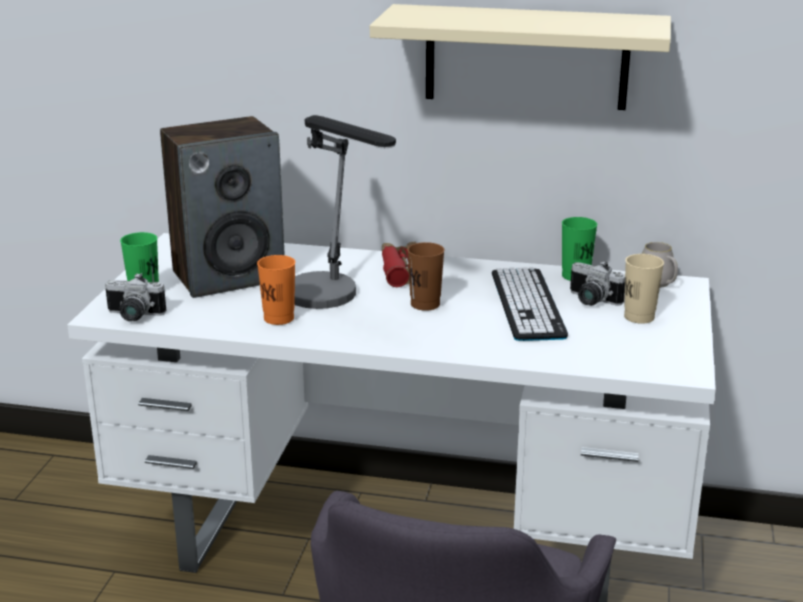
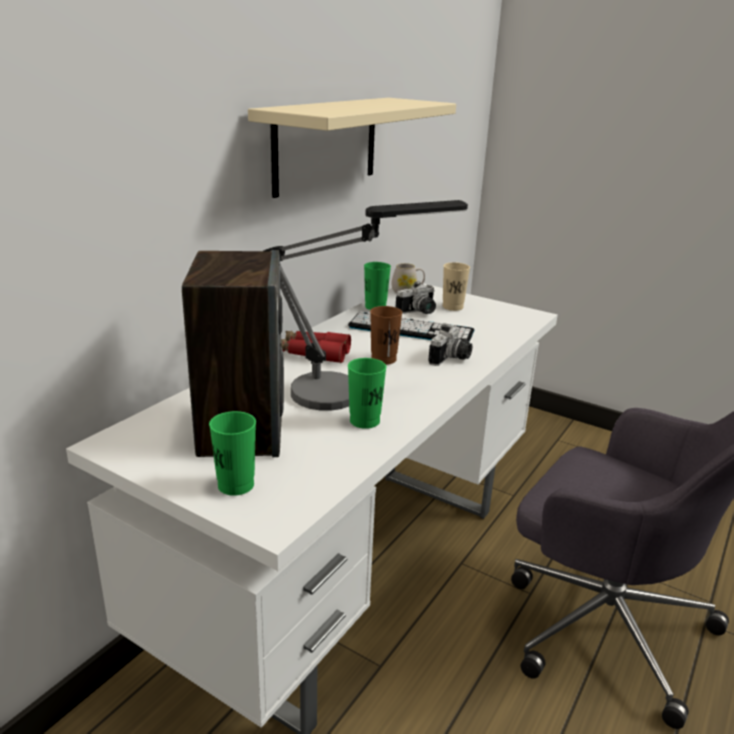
camera: 70 degrees left, 0 degrees up
(133, 316) = (294, 501): camera -> camera (451, 359)
(279, 318) = (364, 421): orange cup -> green cup

